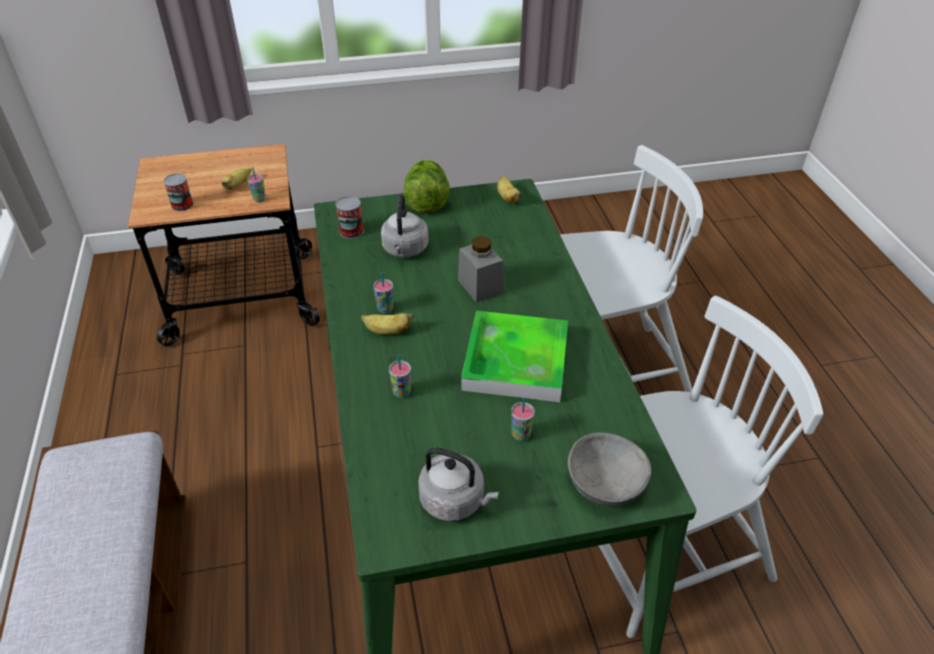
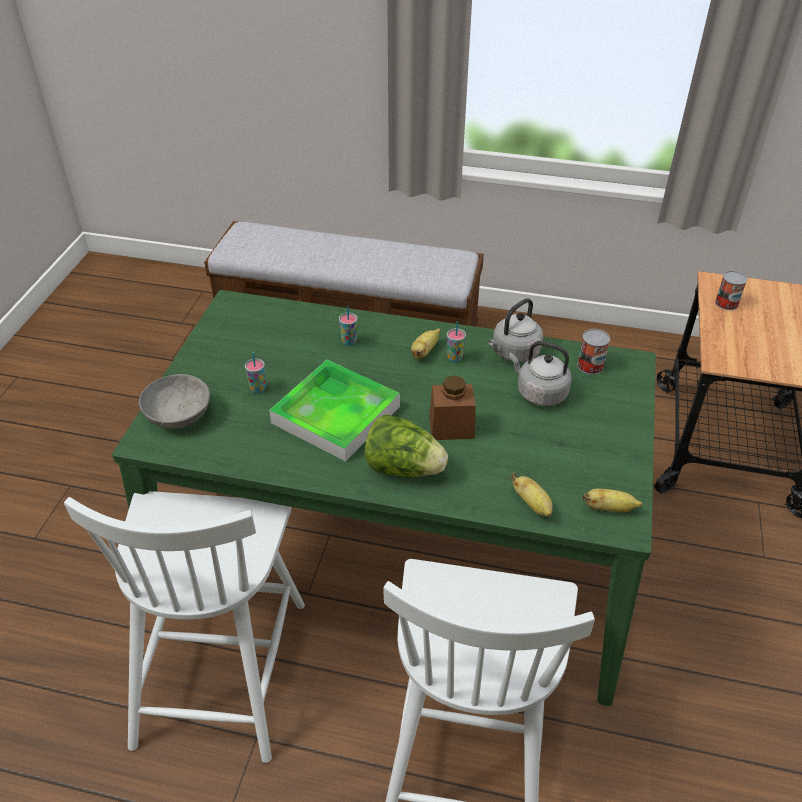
camera: 115 degrees right, 0 degrees up
(237, 185) = (757, 342): banana -> banana (533, 505)
(259, 199) = (723, 352): cup -> none
(426, 202) = (626, 434): lettuce -> lettuce (403, 468)
(455, 501) = (232, 339): grey kettle -> grey kettle (513, 353)
(480, 286) = (451, 427): grey jar -> brown jar

